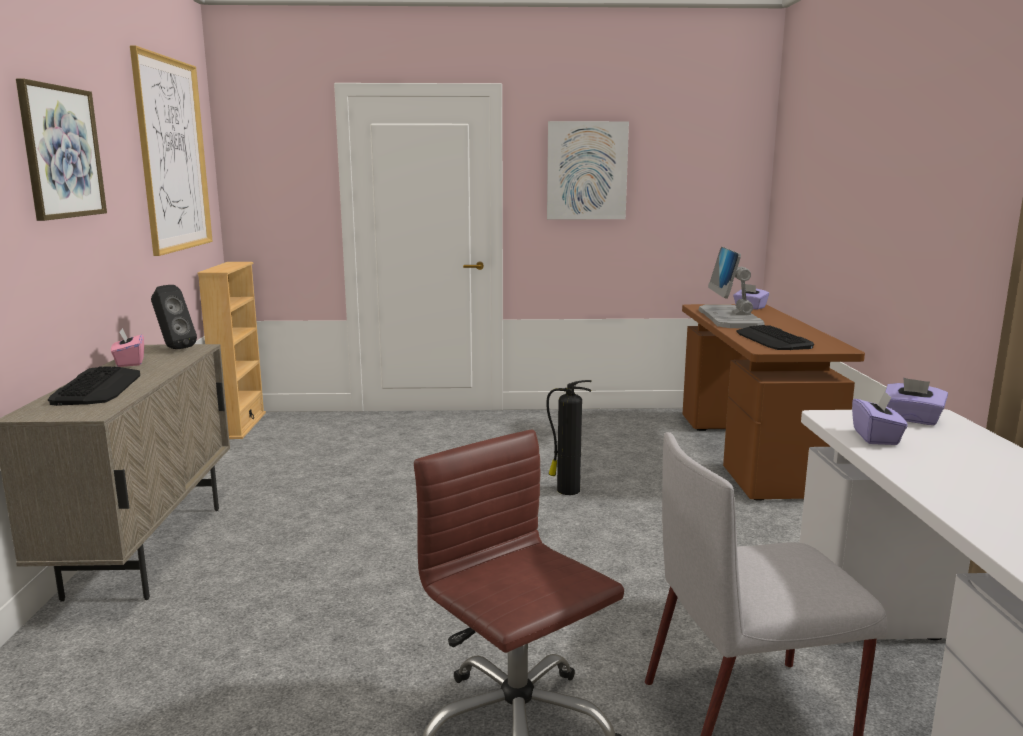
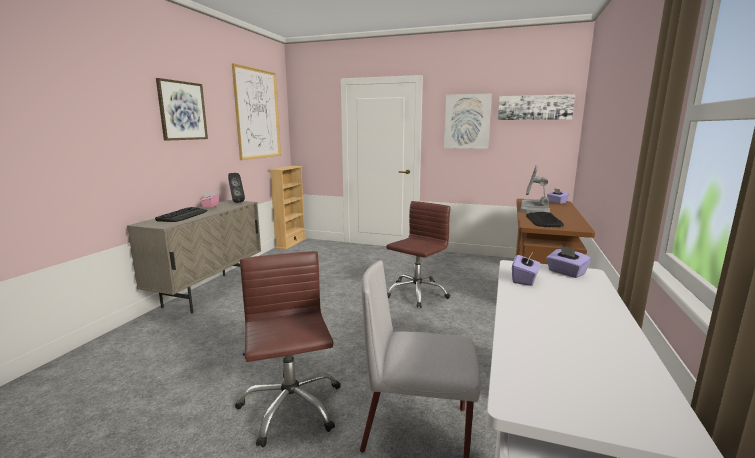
camera: 20 degrees right, 0 degrees up
(566, 490) = (416, 293): fire extinguisher -> brown office chair
(699, 147) = (534, 107): none -> picture

